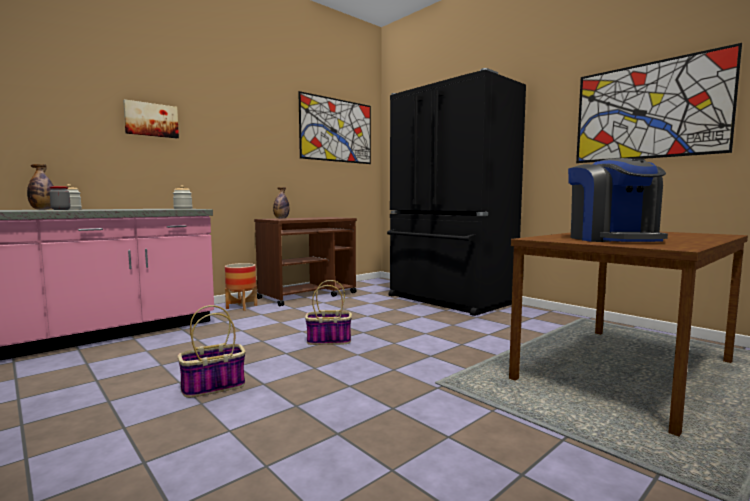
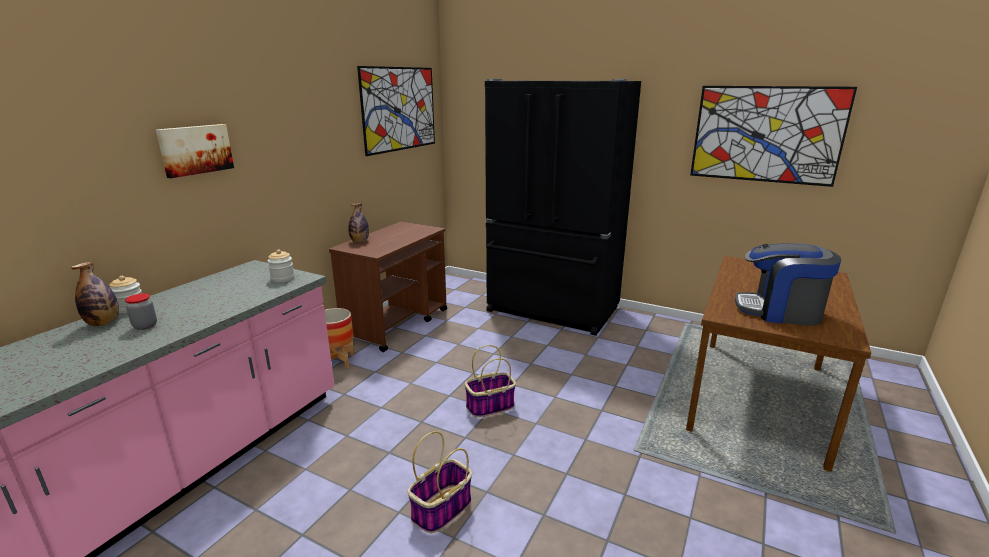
camera: 20 degrees left, 15 degrees up
(613, 239) = (779, 311): coffee machine -> coffee machine turned 135 degrees clockwise

